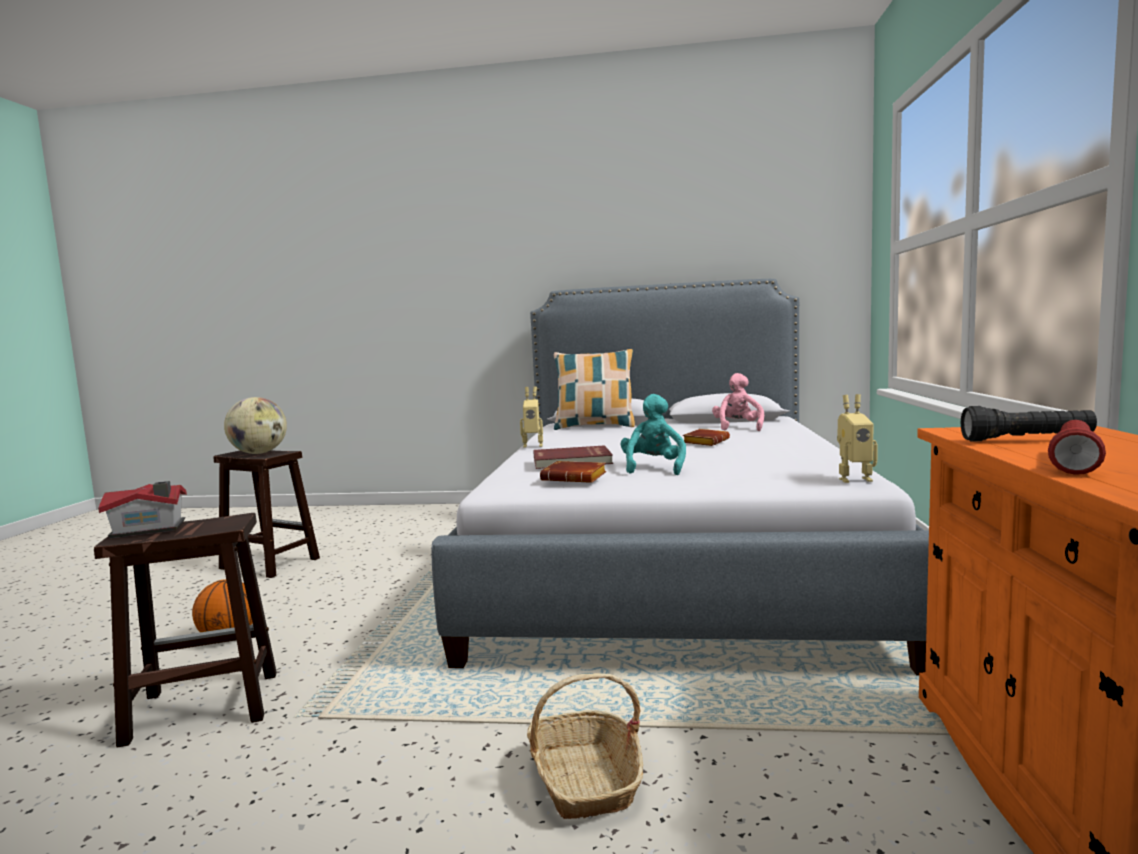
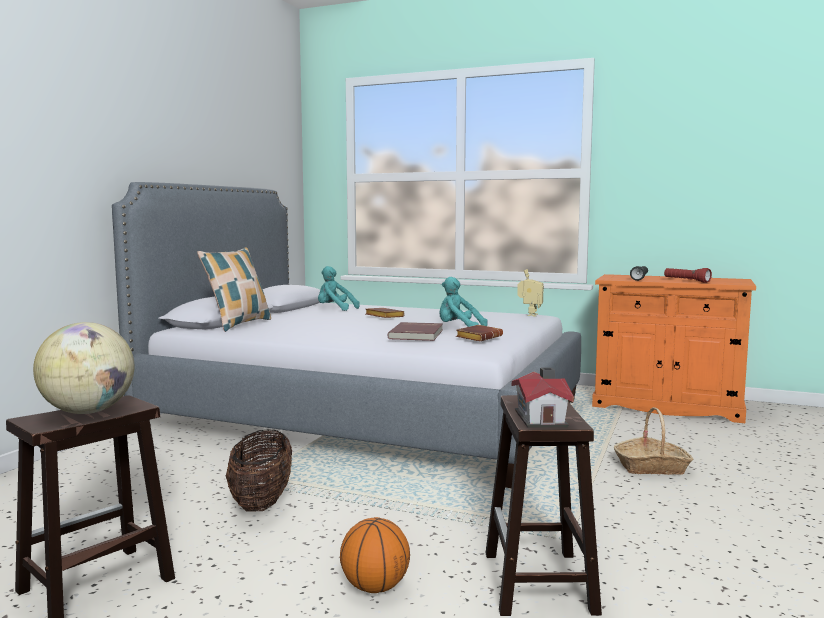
camera: 75 degrees left, 0 degrees up
(401, 571) = (261, 502): none -> basket
(533, 445) = (305, 339): toy robot -> none
(738, 428) = (334, 309): pink plush toy -> turquoise plush toy

